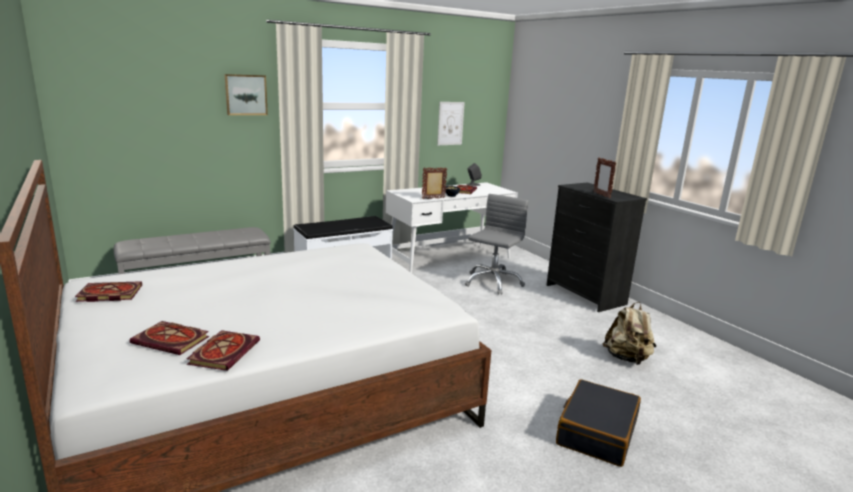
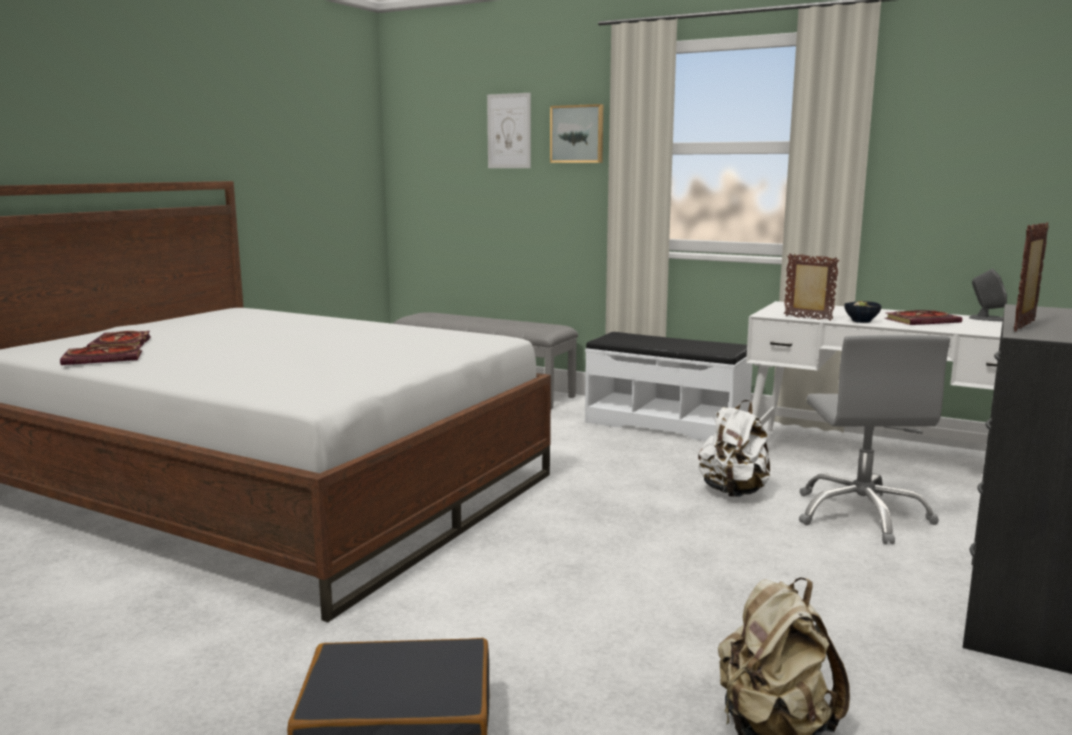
camera: 60 degrees right, 5 degrees down
(108, 294) = (211, 316): book -> none
(444, 292) = (733, 492): none -> white backpack
(450, 123) = (963, 182): picture -> picture (509, 131)
(492, 282) = (861, 515): grey office chair -> grey office chair turned 90 degrees clockwise

